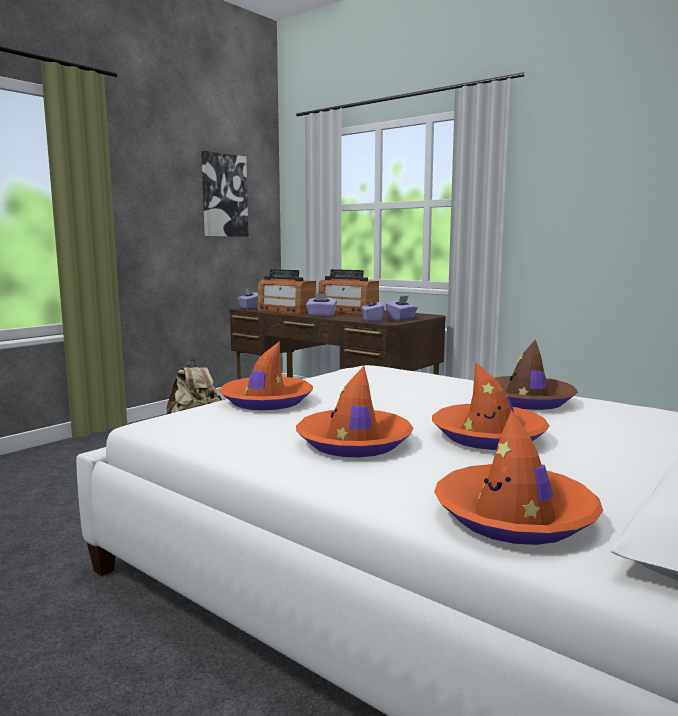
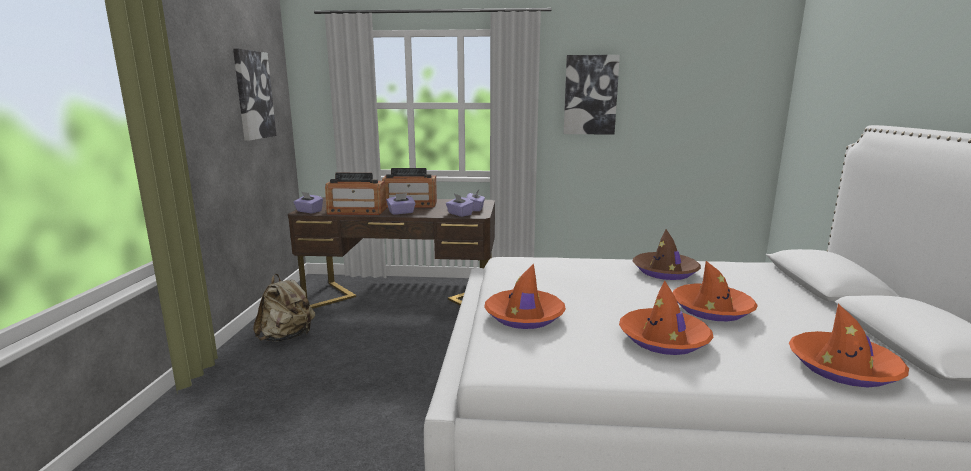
camera: 35 degrees left, 5 degrees up
(581, 182) = (590, 95): none -> picture

